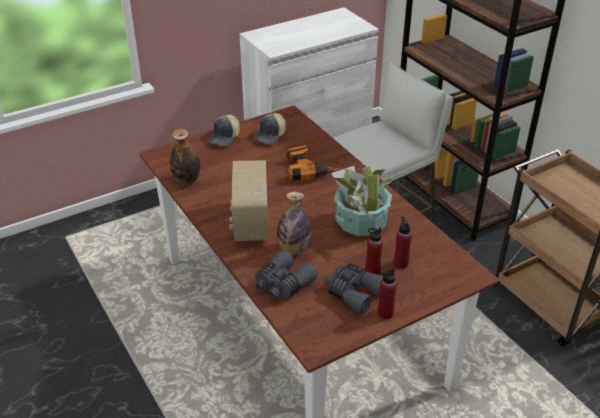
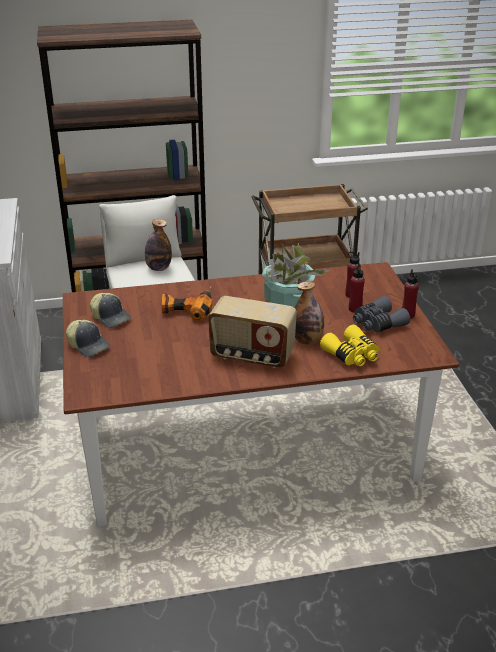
camera: 70 degrees left, 5 degrees down
(187, 179) = (150, 383): bottle -> bottle (158, 268)
(282, 284) = (352, 355): grey binoculars -> yellow binoculars

